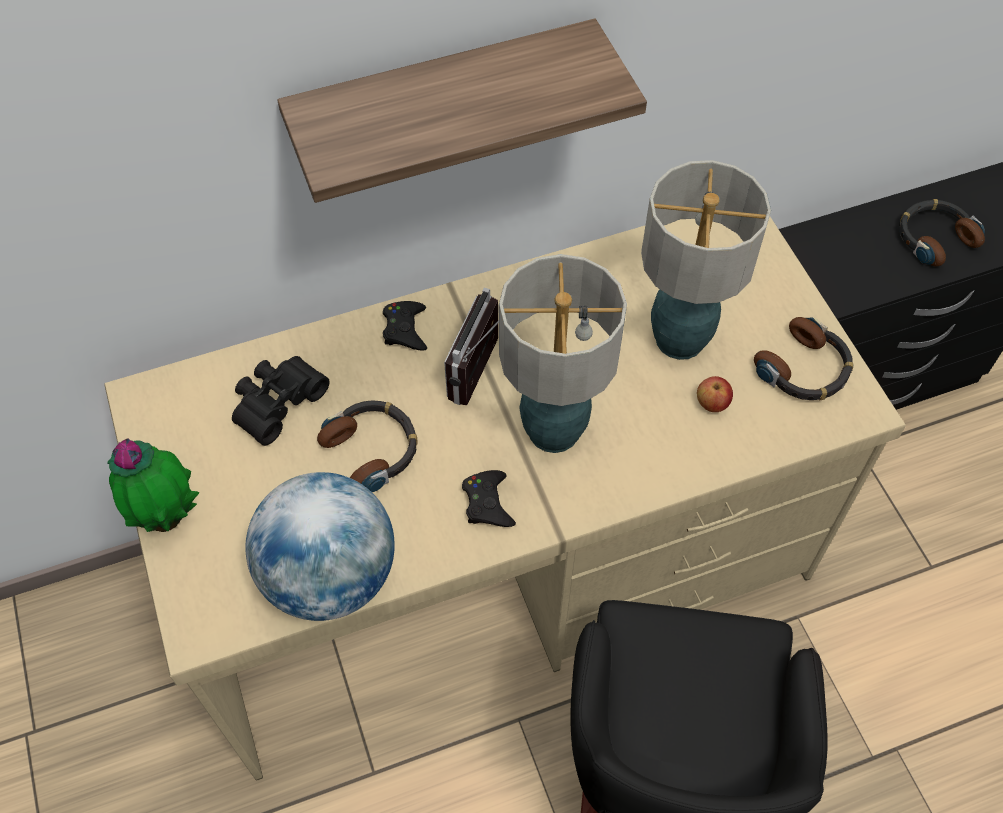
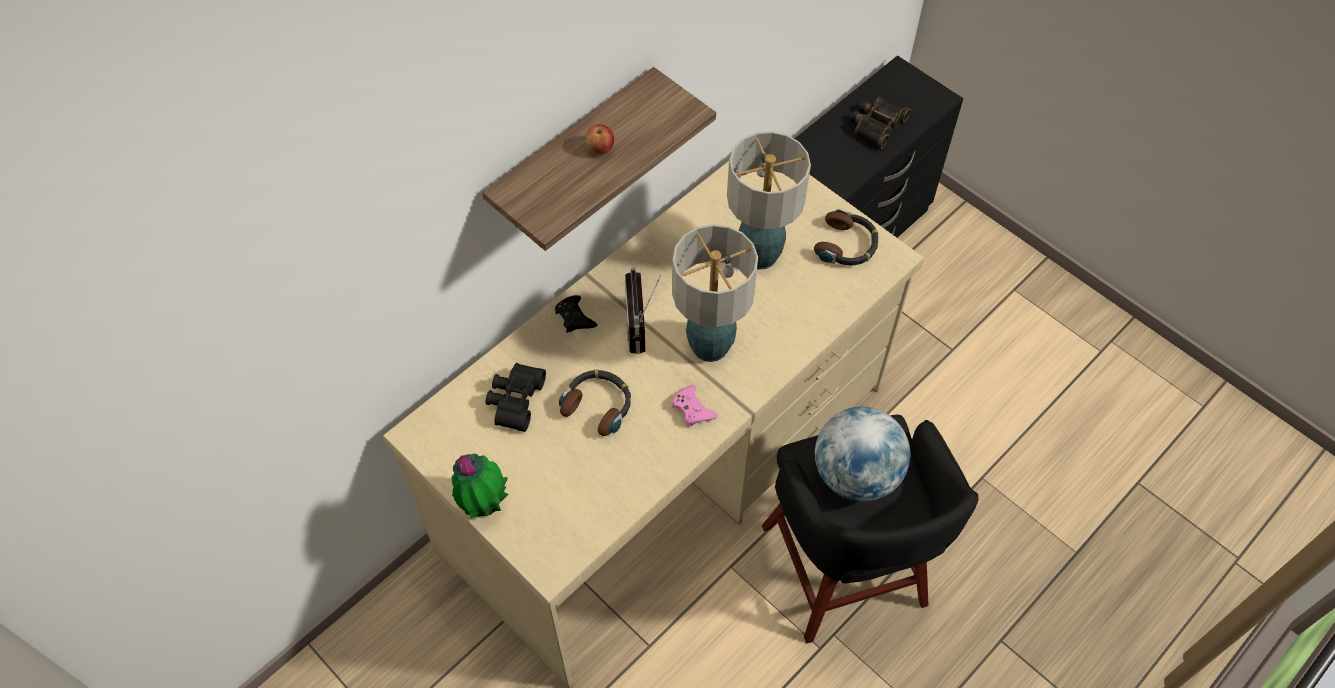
camera: 25 degrees left, 0 degrees up
(330, 576) = (617, 496): globe -> globe (856, 474)
(487, 503) = (693, 409): black game controller -> pink game controller
(712, 403) = (801, 289): apple -> apple (600, 149)
(934, 237) = (877, 124): headphones -> binoculars

